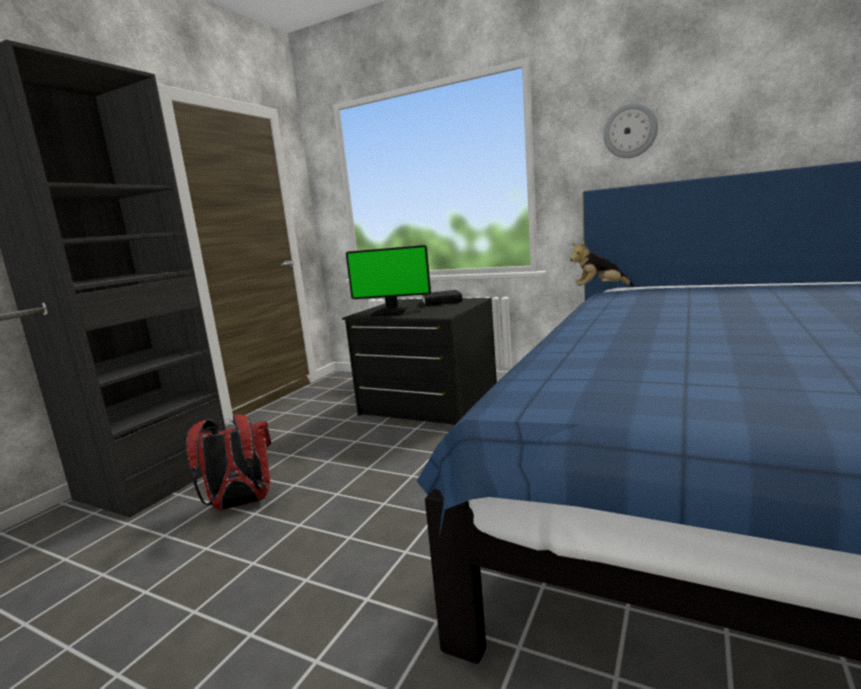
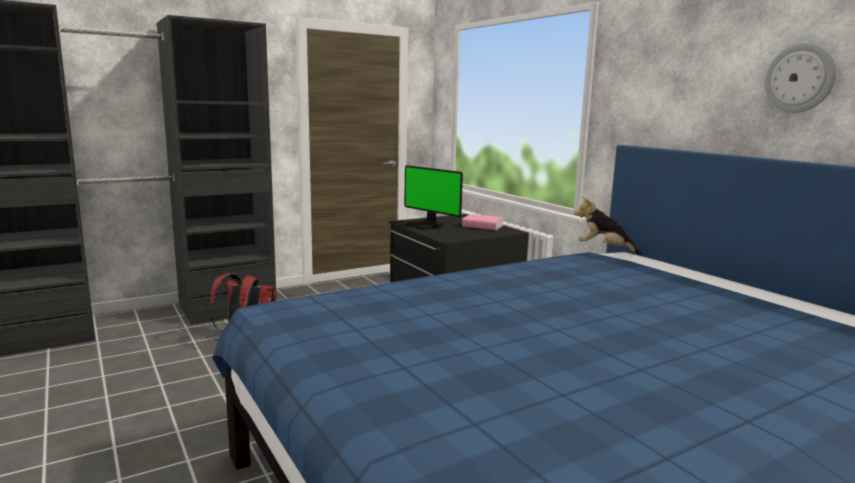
camera: 30 degrees right, 0 degrees up
(441, 302) = (483, 226): black book -> pink book
(630, 131) = (671, 90): wall clock -> wall clock (800, 78)

